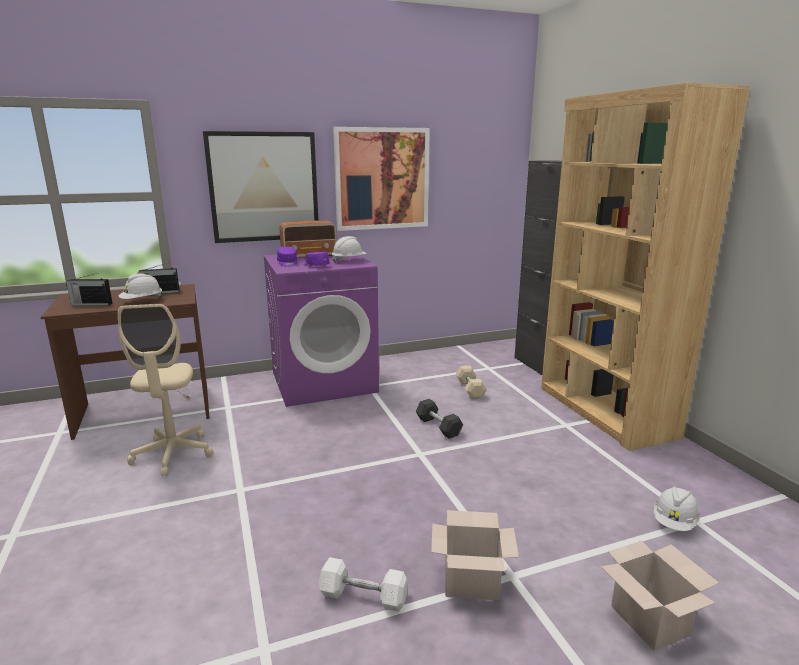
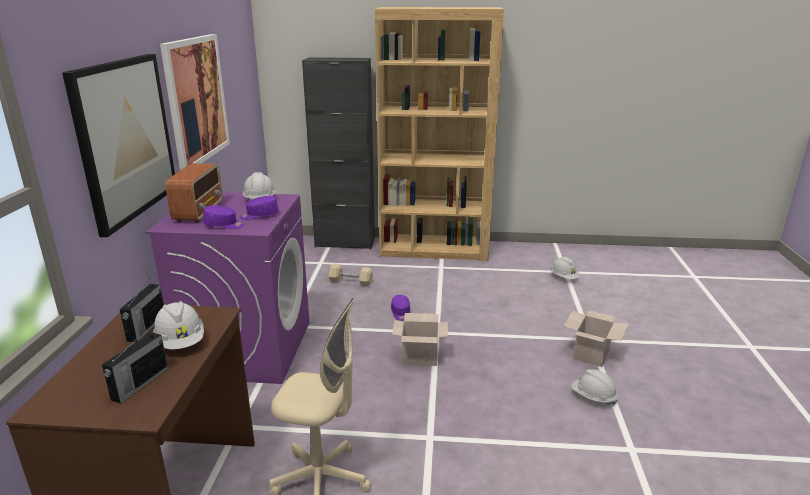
camera: 65 degrees left, 5 degrees up
(363, 596) = (593, 397): white dumbbell -> white hard hat
(438, 426) = (401, 313): black dumbbell -> purple cap
(652, 621) = (635, 313): cardboard box -> cardboard box (421, 356)

